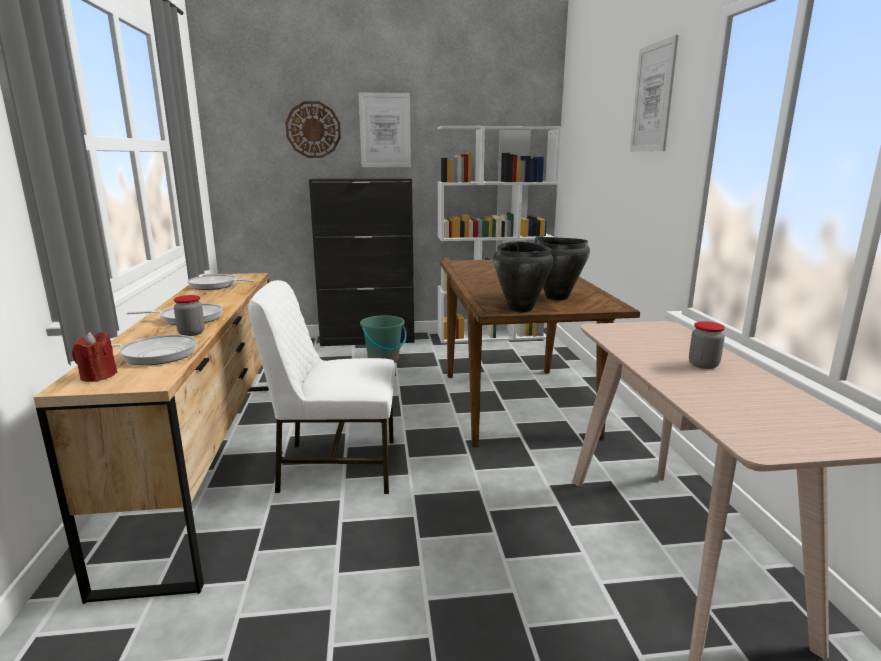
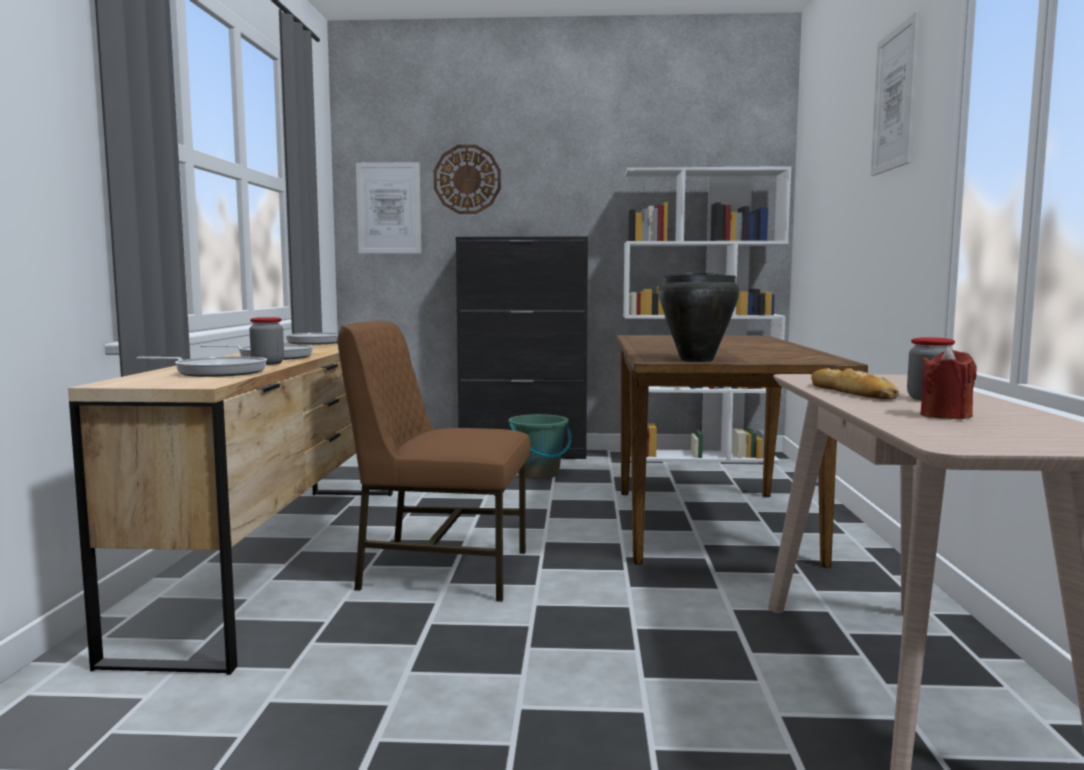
camera: 10 degrees right, 10 degrees down
(98, 376) = (145, 380): red candle -> red candle (945, 416)
(336, 466) = (441, 570): white chair -> brown chair
(385, 130) = (557, 179): picture -> picture (389, 208)
(556, 297) = (754, 355): black cooking pot -> none
(647, 356) = (851, 392): none -> bread

